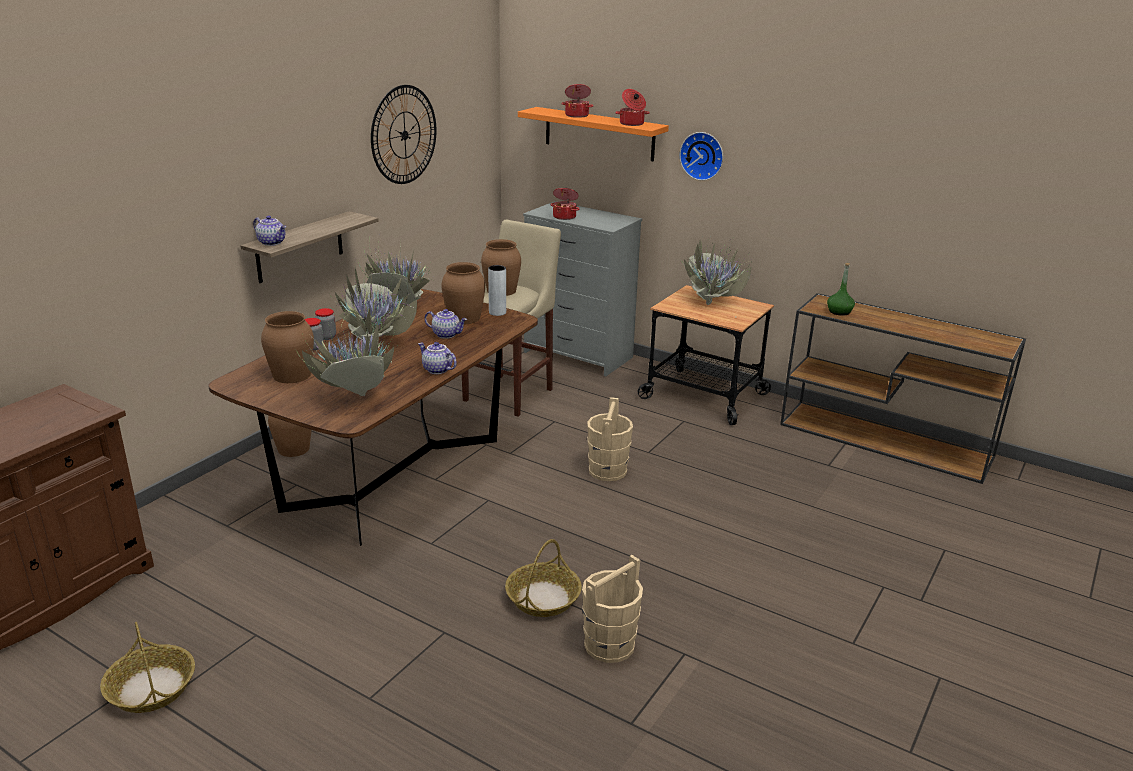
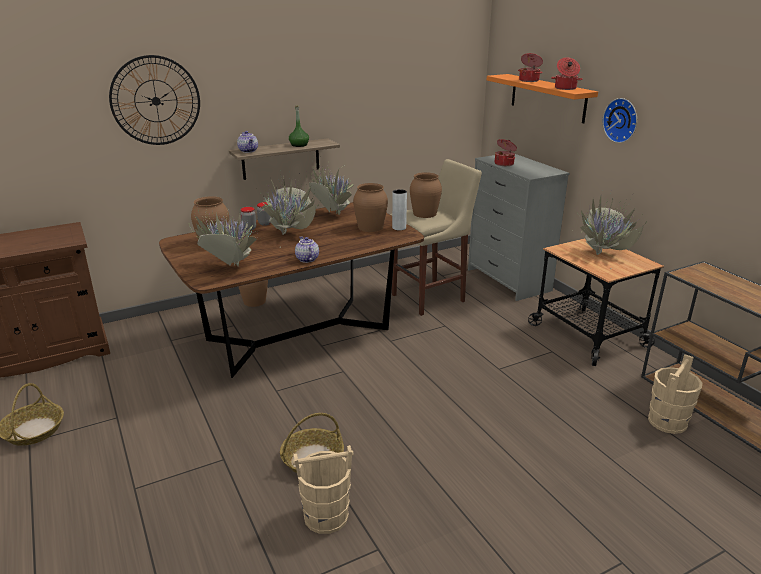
camera: 30 degrees right, 0 degrees up
(404, 135) = (385, 86): wall clock -> wall clock (156, 101)
(447, 334) = (344, 236): teapot -> none
(607, 471) = (451, 374): beige bucket -> beige bucket (667, 422)
(839, 312) = (709, 281): green bottle -> green bottle (299, 145)

